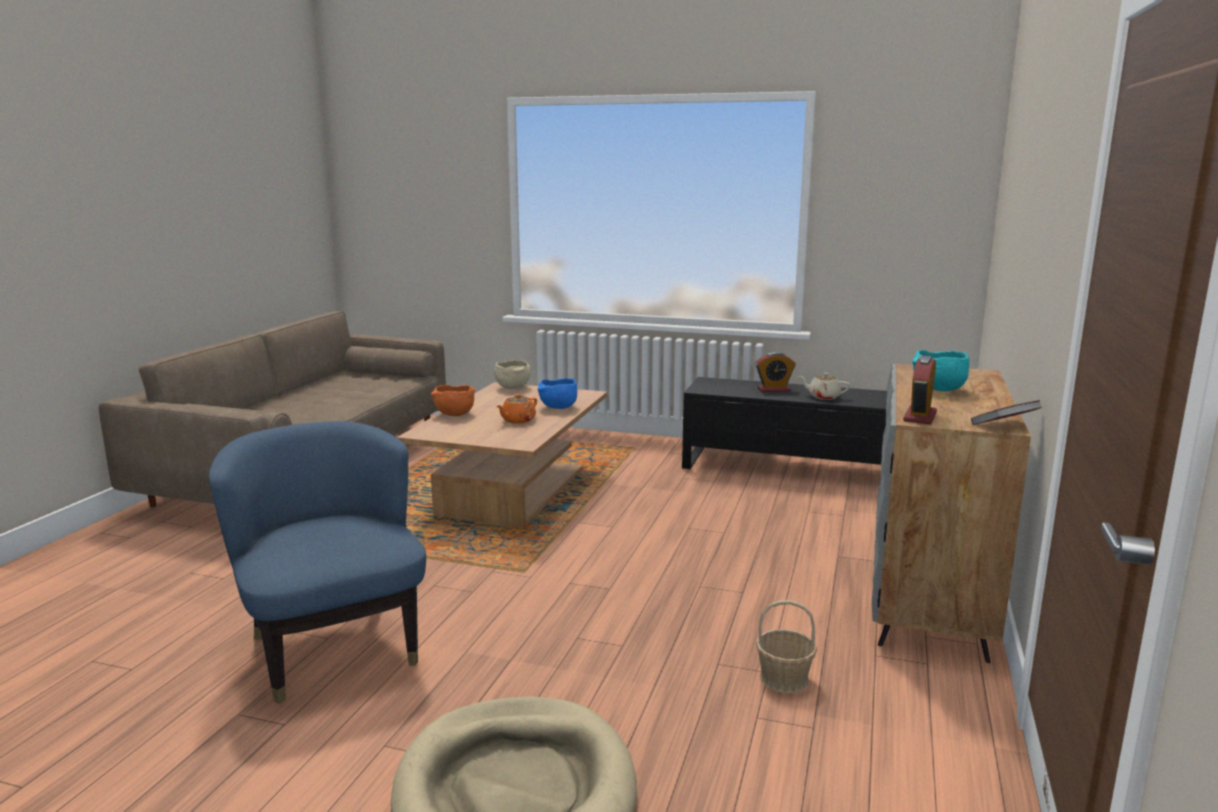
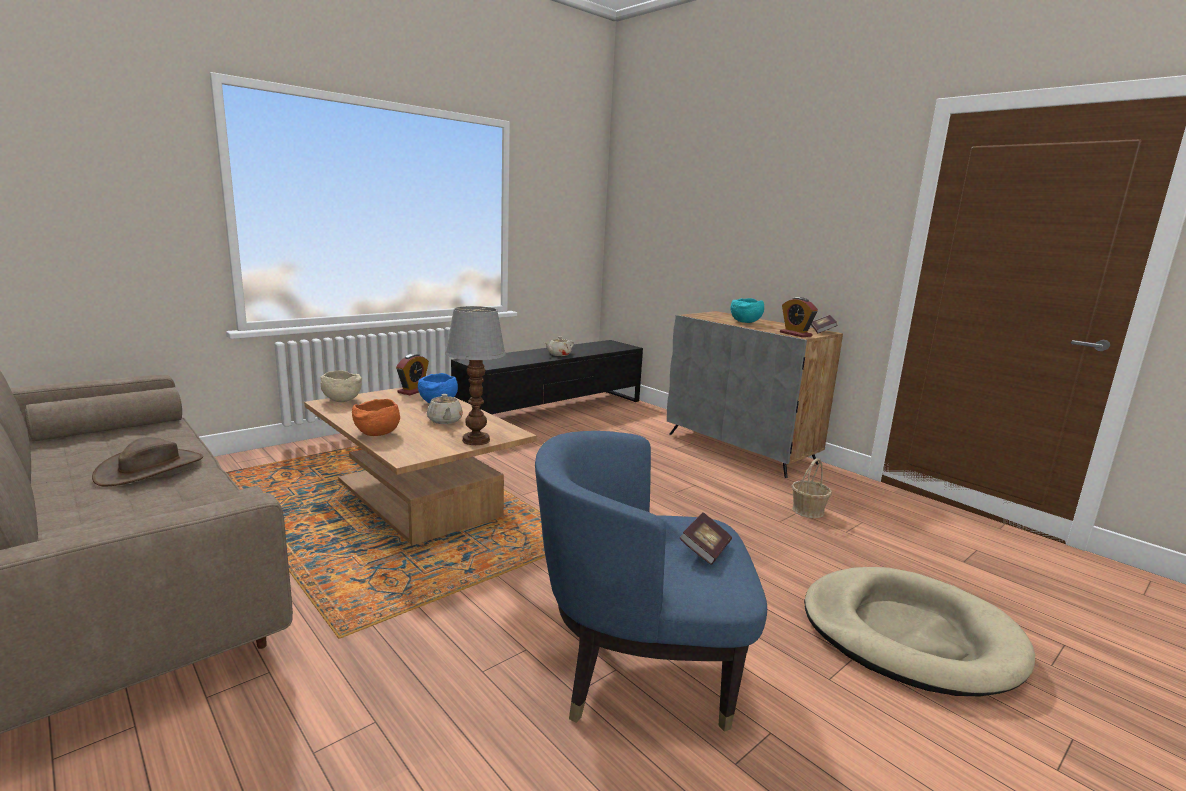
camera: 60 degrees left, 0 degrees up
(335, 550) = (705, 550): none -> book
(339, 399) = (150, 468): none -> brown hat
(486, 439) = (475, 440): none -> table lamp
(517, 420) = (445, 421): orange teapot -> beige teapot
(774, 389) = (522, 356): alarm clock -> alarm clock (413, 391)

